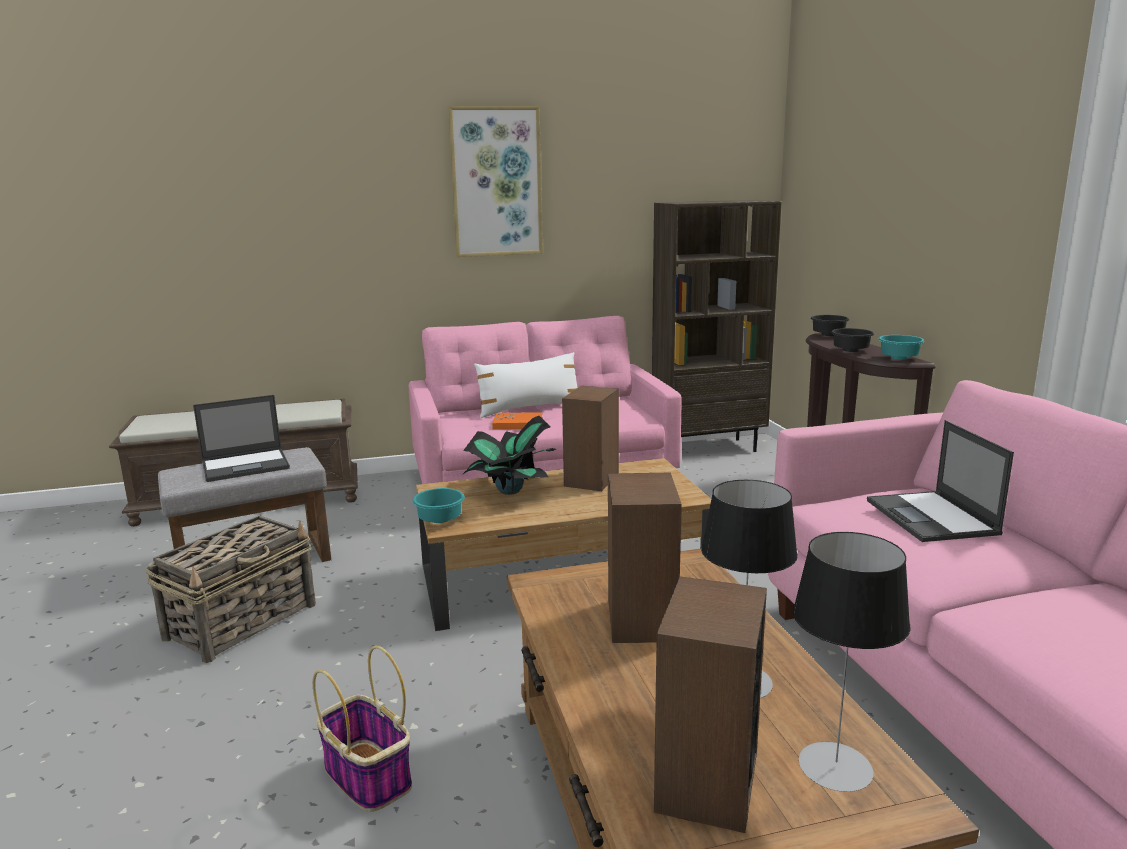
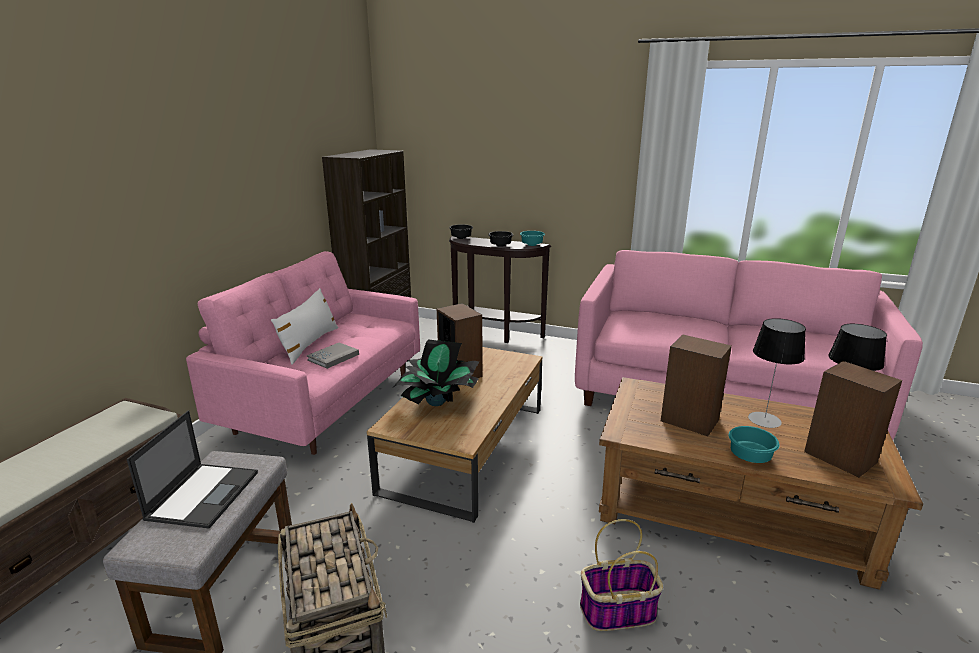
camera: 55 degrees left, 5 degrees up
(439, 520) = (448, 441): turquoise bowl -> turquoise bowl (748, 457)
(496, 182) = (217, 148): picture -> none
(518, 423) = (333, 357): orange book -> grey book
(932, 517) = (666, 321): laptop -> none

